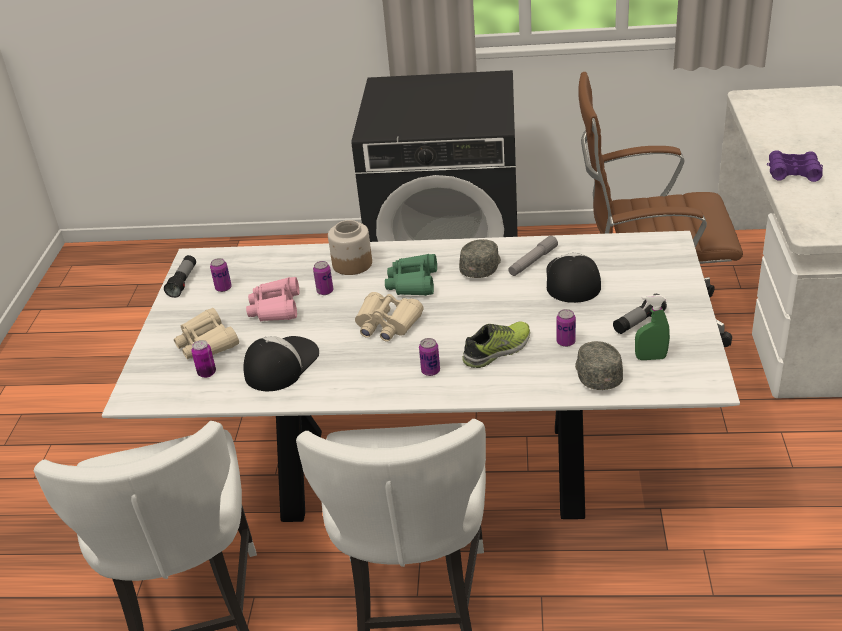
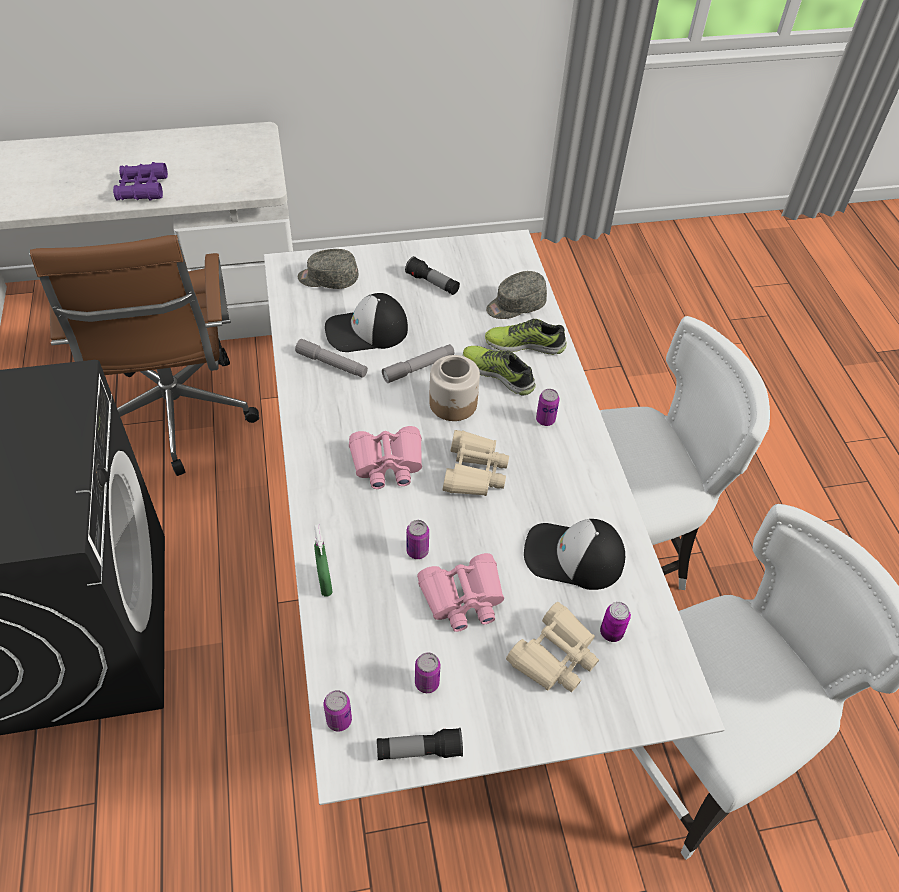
camera: 110 degrees left, 15 degrees up
(351, 264) = (351, 537): jar -> jar (453, 404)
(413, 283) = (387, 463): green binoculars -> pink binoculars
(482, 267) = (346, 405): grey cap -> grey cap (328, 279)
(517, 305) = (418, 368): none -> grey flashlight
(535, 372) = (525, 344): none -> shoe
(565, 342) = (474, 328): can -> can (339, 720)
(650, 358) = (484, 275): green spray bottle -> green spray bottle (325, 583)

